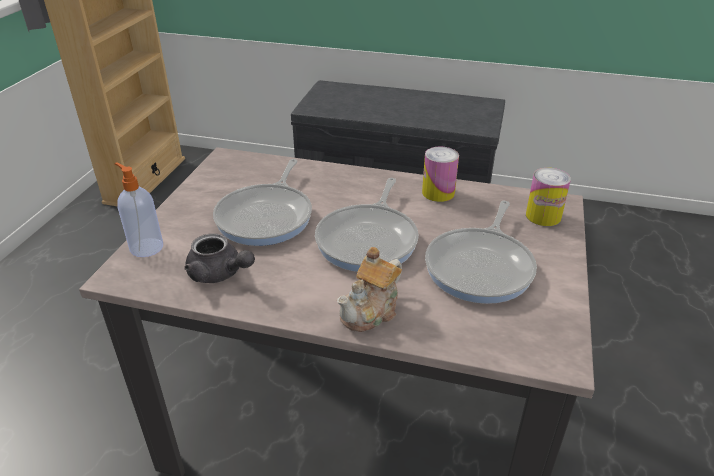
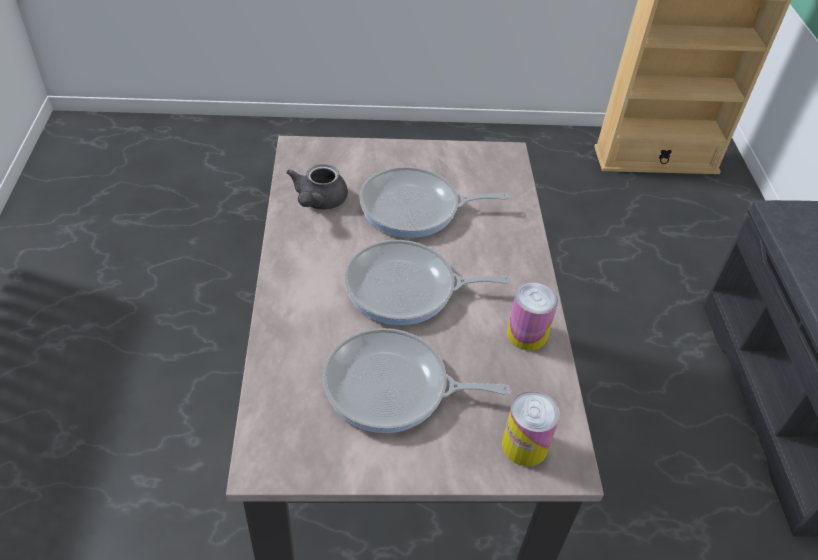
camera: 70 degrees right, 10 degrees up
(146, 247) = (340, 150): soap dispenser -> none
(371, 311) = (296, 309): teapot -> none

